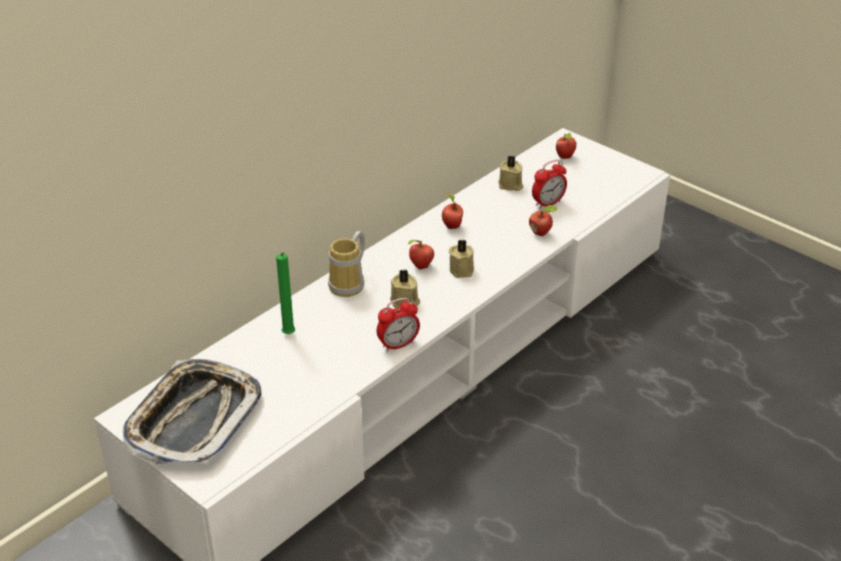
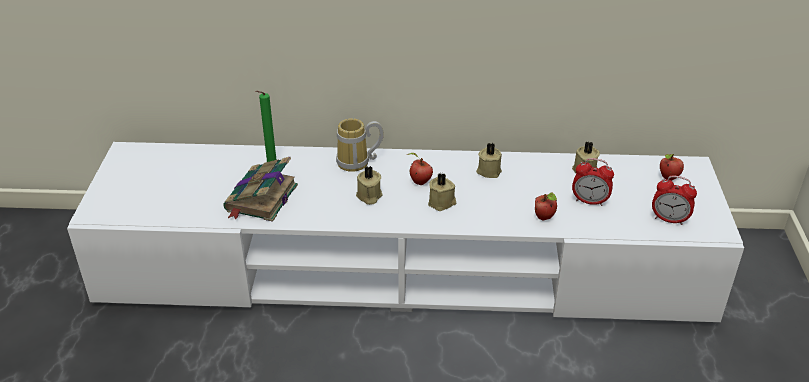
camera: 50 degrees right, 0 degrees up
(193, 419) = (146, 177): tray -> none
(328, 362) = (261, 199): none -> book
(398, 345) = (315, 219): alarm clock -> alarm clock (669, 219)
(451, 226) = (488, 170): apple -> beige candle

